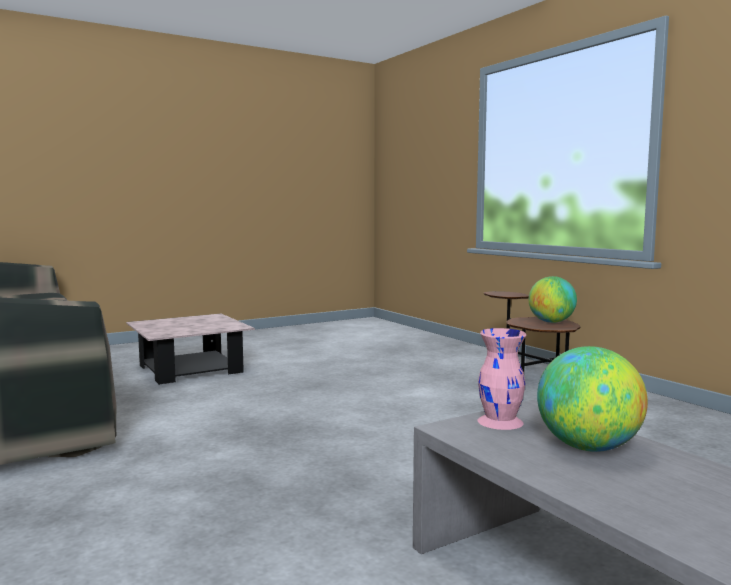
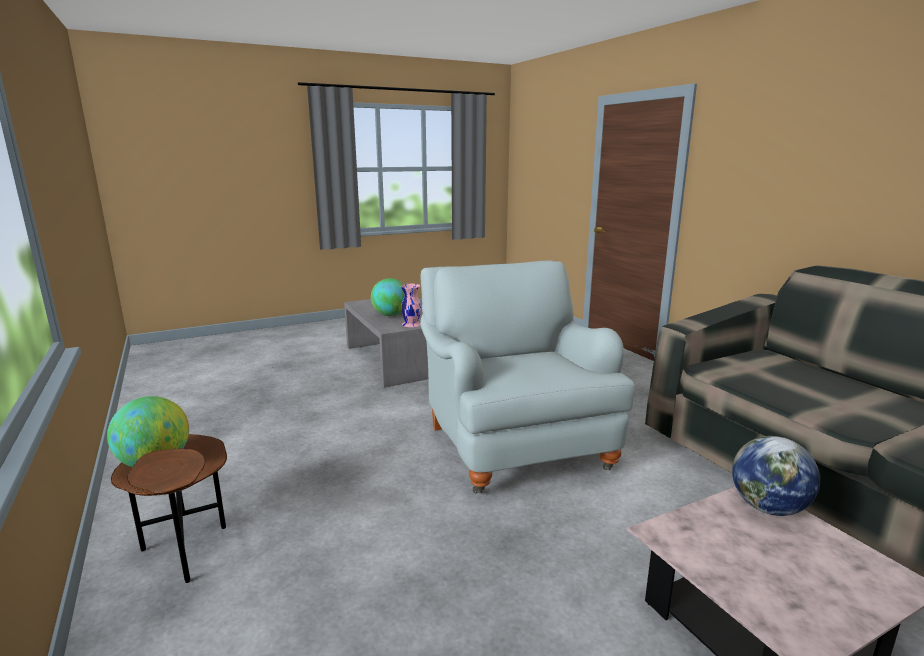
camera: 175 degrees left, 10 degrees up
(162, 332) = (767, 508): none -> globe
(297, 435) = (514, 443): none -> grey armchair

